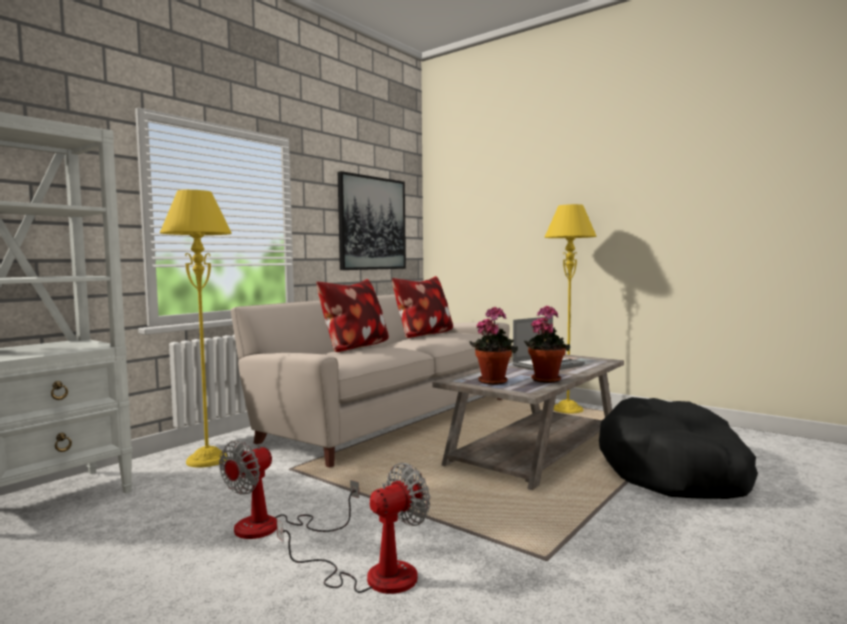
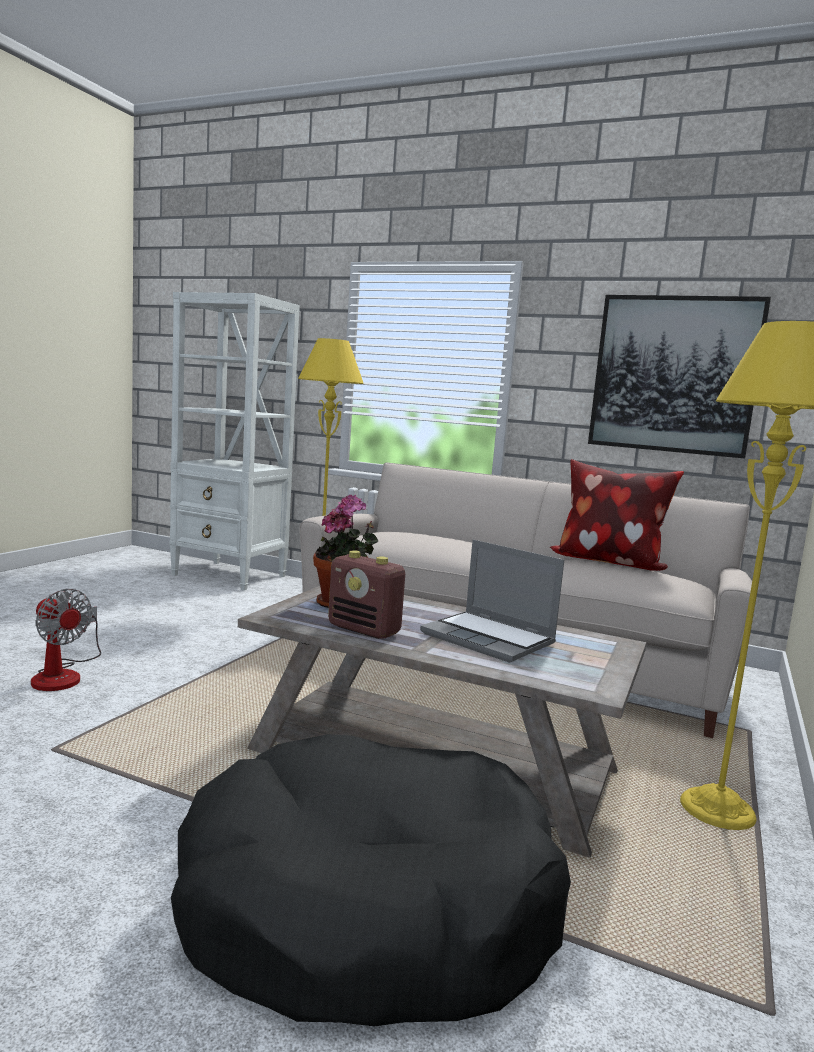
camera: 75 degrees right, 5 degrees up
(273, 527) = (167, 636): fan -> none
(354, 348) = (449, 538): pillow -> none
(546, 379) = (364, 630): potted plant -> radio

